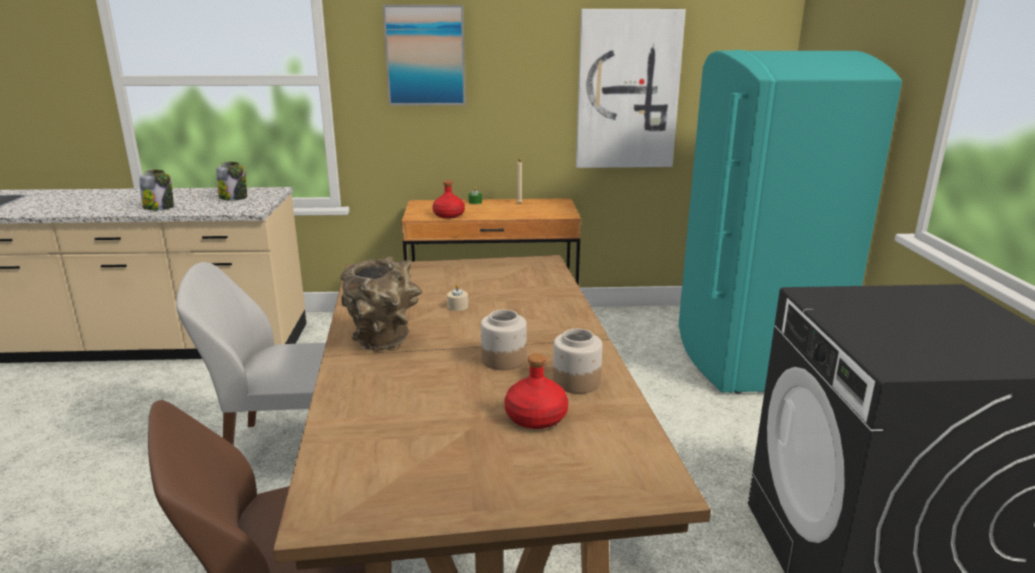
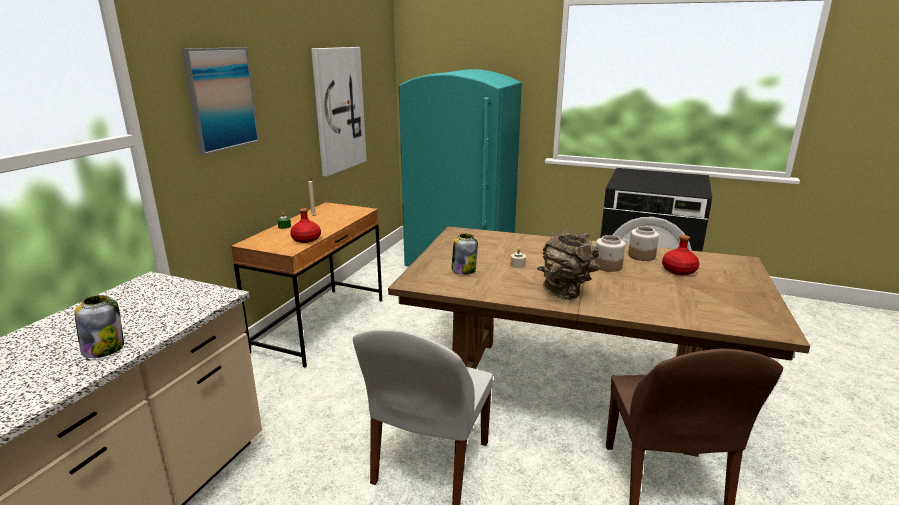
camera: 65 degrees left, 0 degrees up
(234, 198) = (143, 302): jar -> jar (463, 270)

